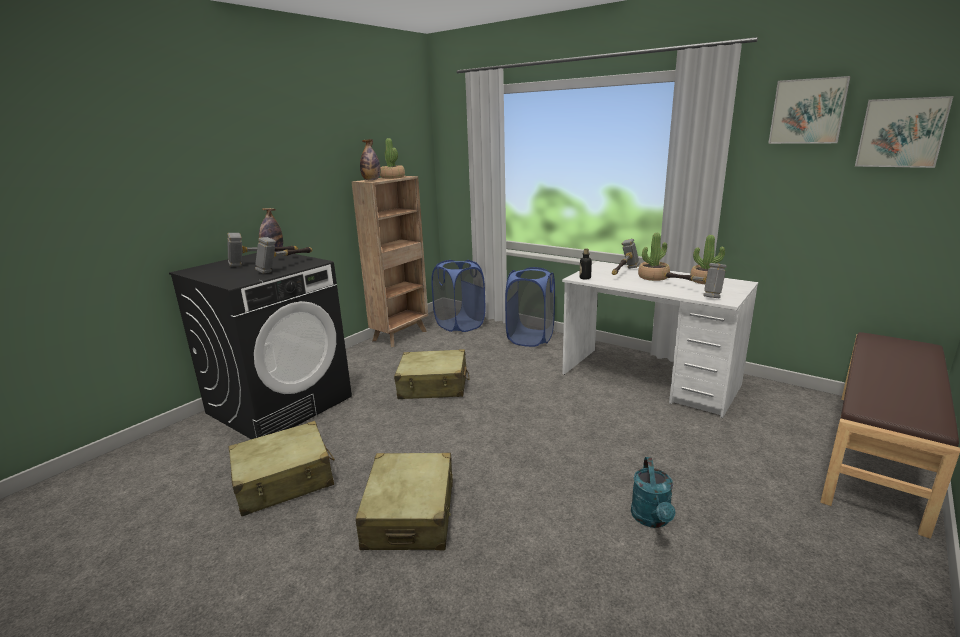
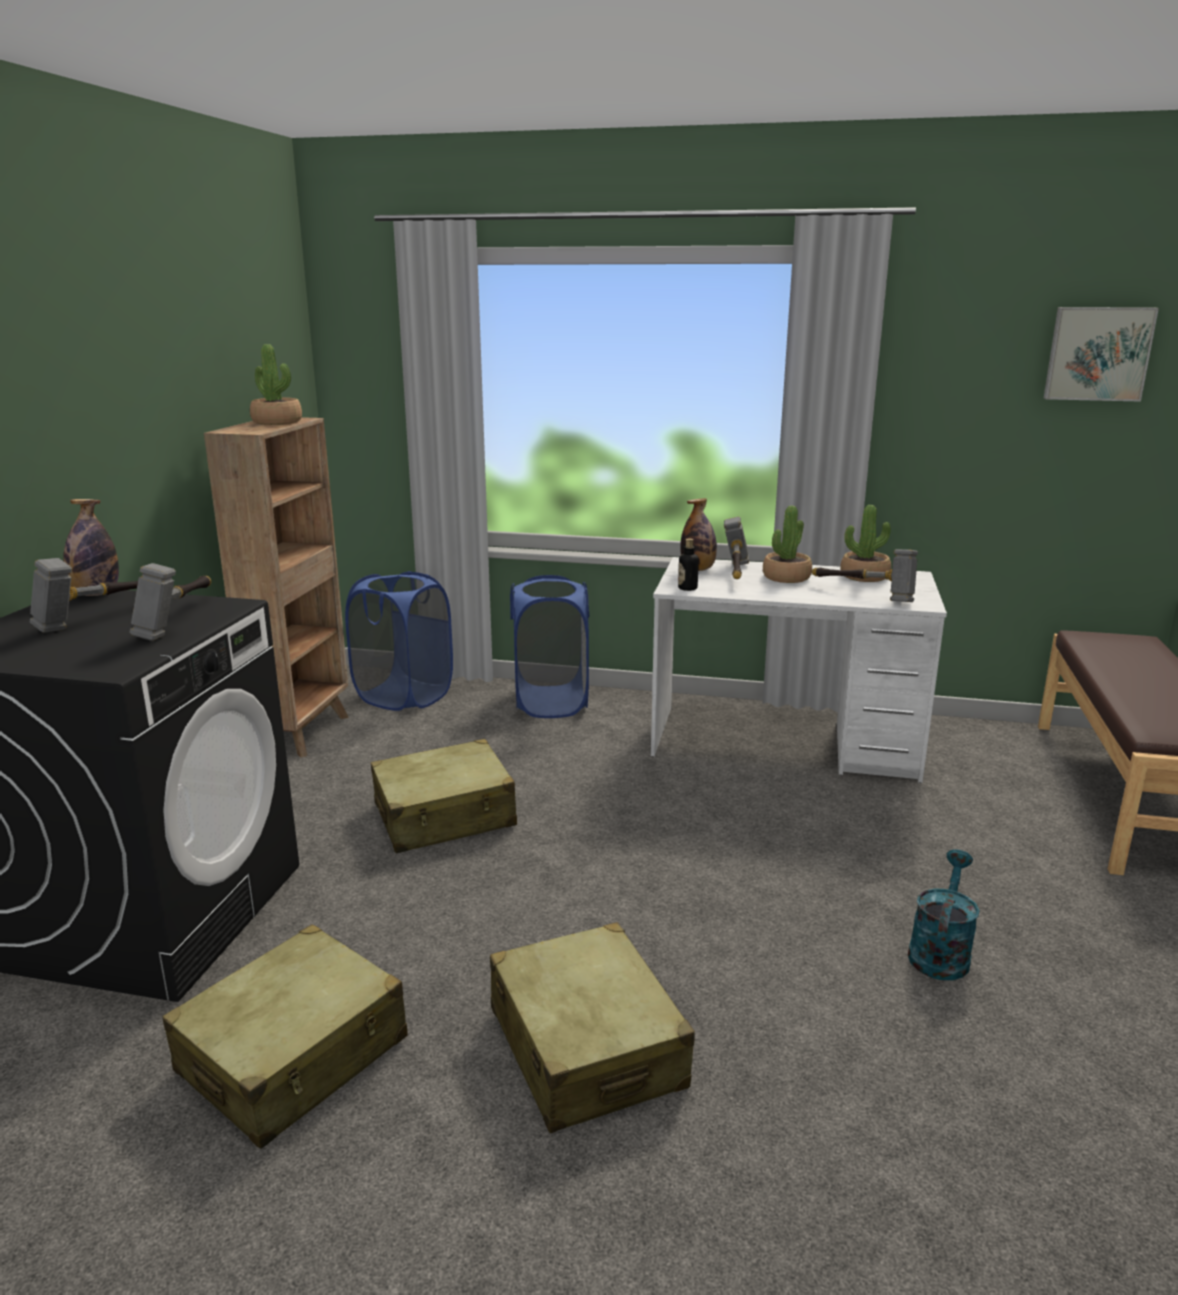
camera: 25 degrees left, 0 degrees up
(371, 180) = (245, 429): bottle -> bottle (698, 569)
(652, 519) = (940, 951): turquoise watering can -> turquoise watering can turned 135 degrees counterclockwise
(808, 111) = (980, 319): picture -> none

